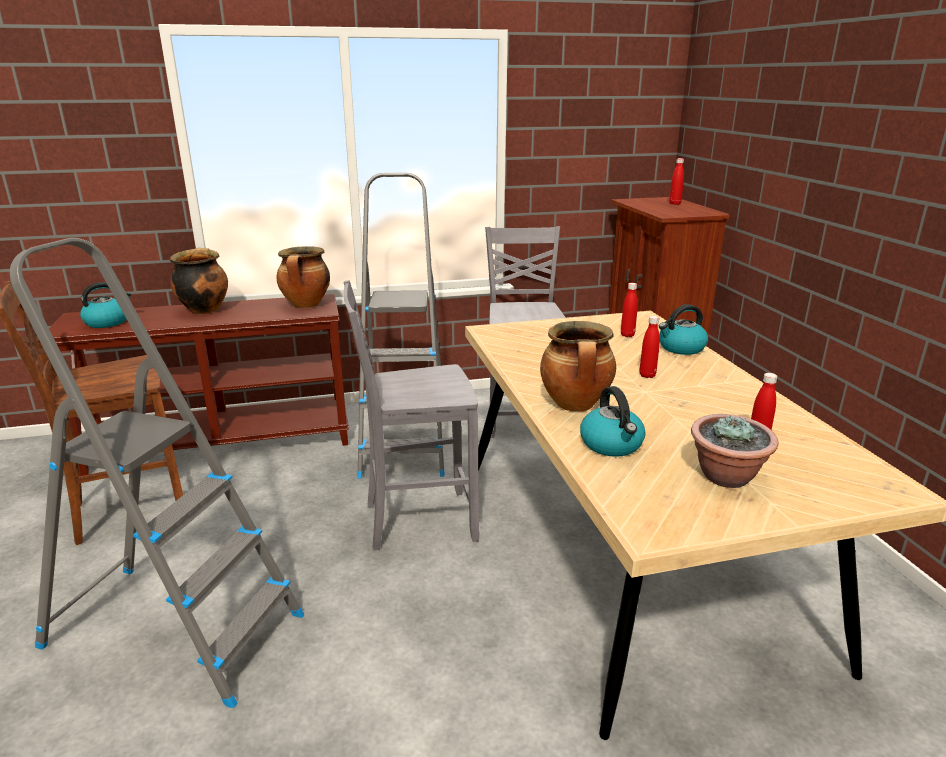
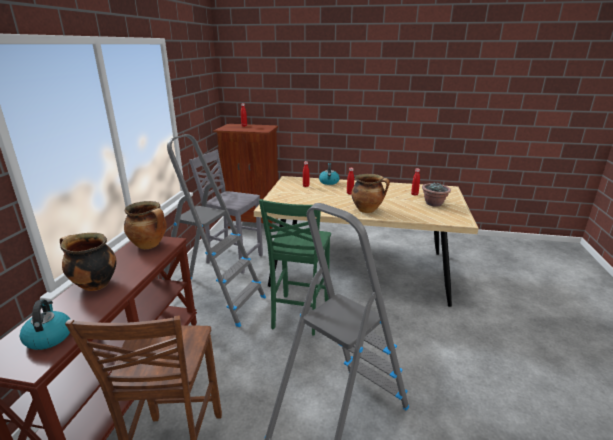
camera: 65 degrees left, 0 degrees up
(417, 520) = (299, 315): grey chair -> green chair
(612, 444) = (404, 212): kettle -> none

